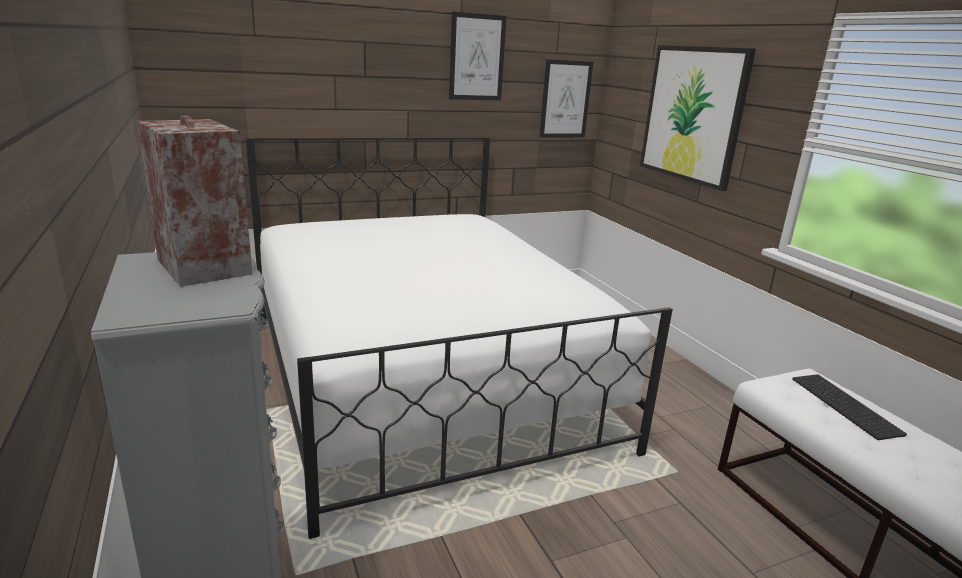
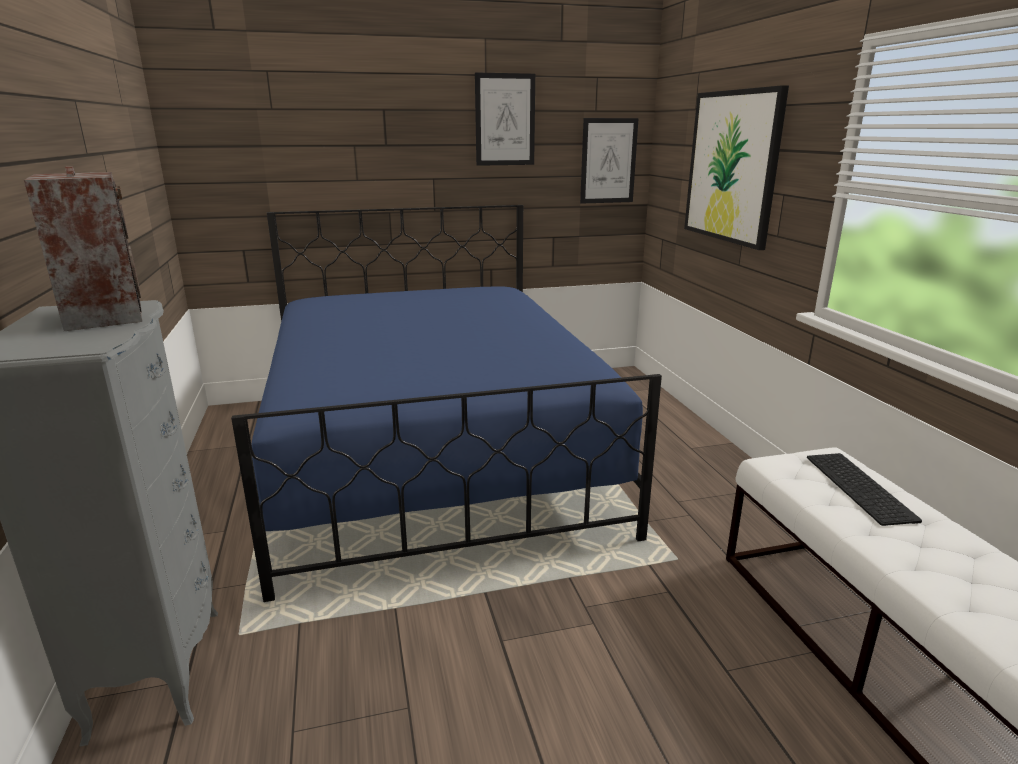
camera: 10 degrees right, 0 degrees up
(422, 378) = (432, 454): white bed -> blue bed

